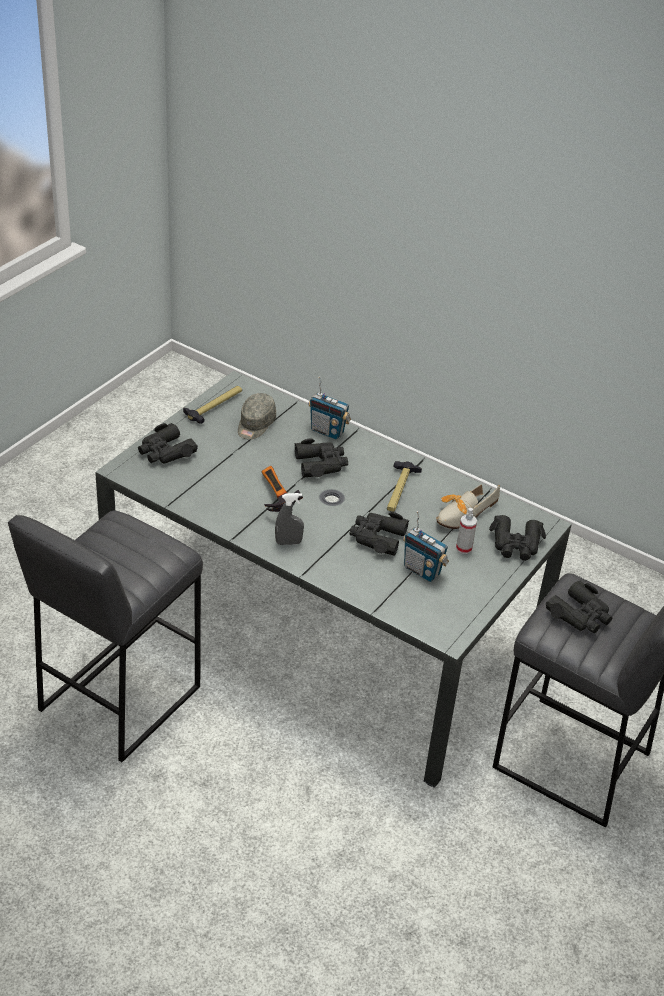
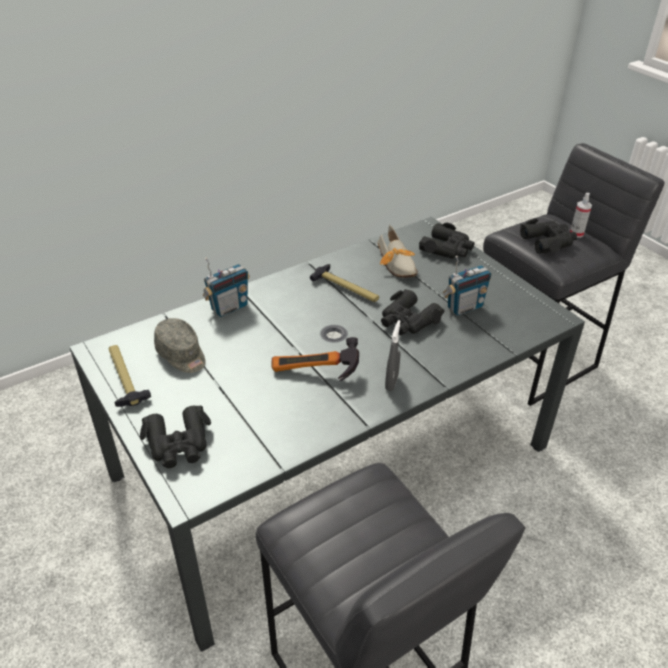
camera: 65 degrees left, 0 degrees up
(321, 464) = (278, 326): black binoculars -> none
(464, 548) = (442, 276): spray bottle -> spray bottle (576, 233)

